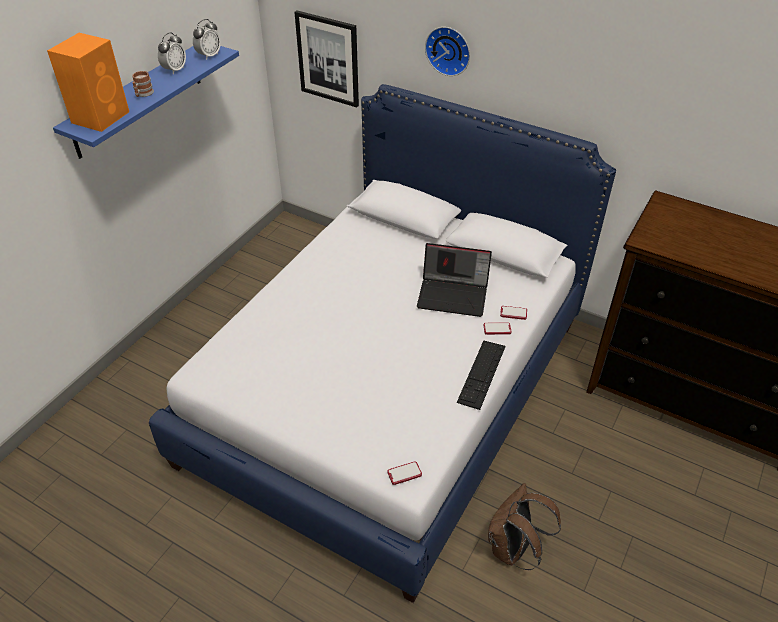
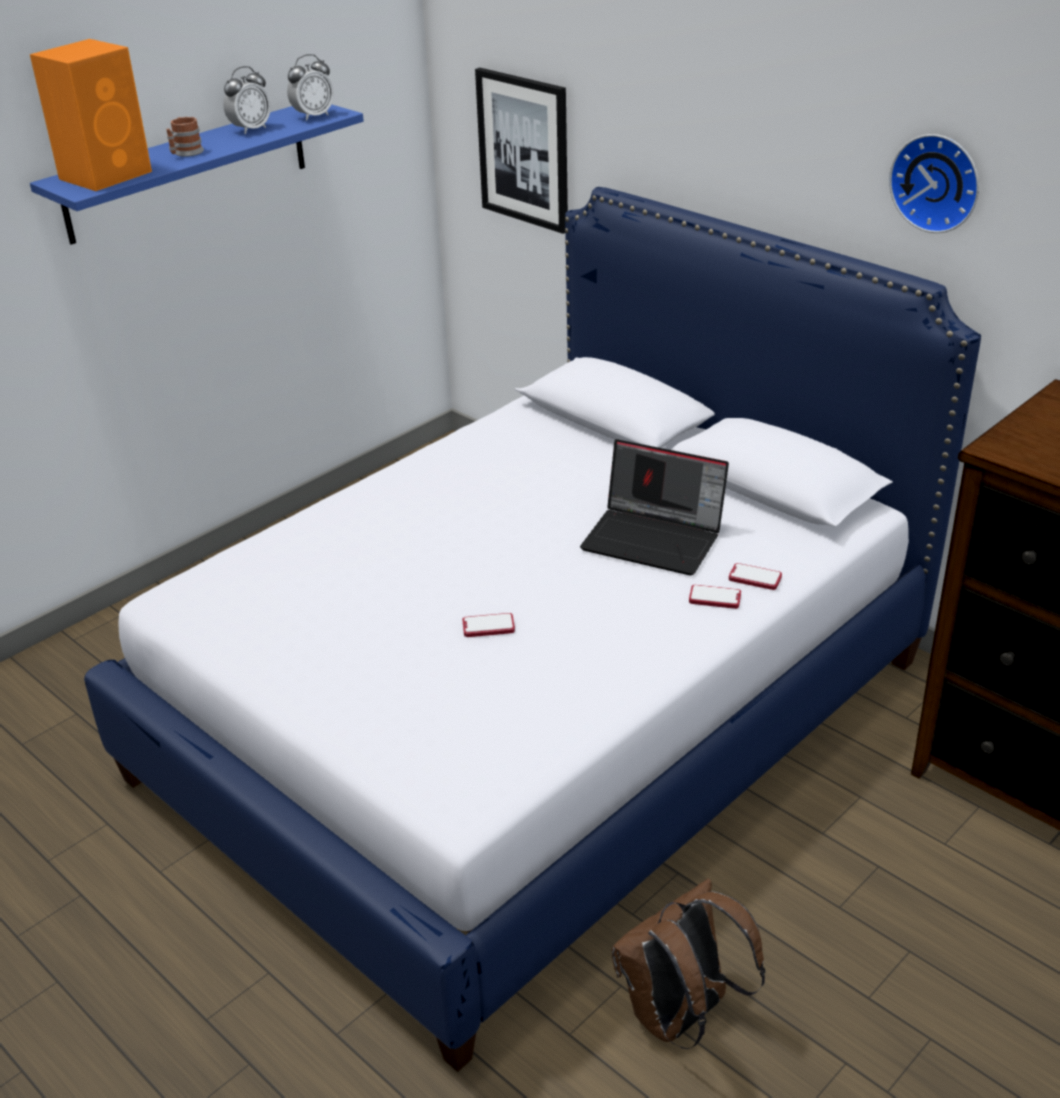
camera: 15 degrees right, 10 degrees down
(404, 473) = (454, 793): phone -> phone (488, 626)
(449, 50) = (706, 123): wall clock -> wall clock (937, 182)
(481, 374) = (658, 661): keyboard -> none

